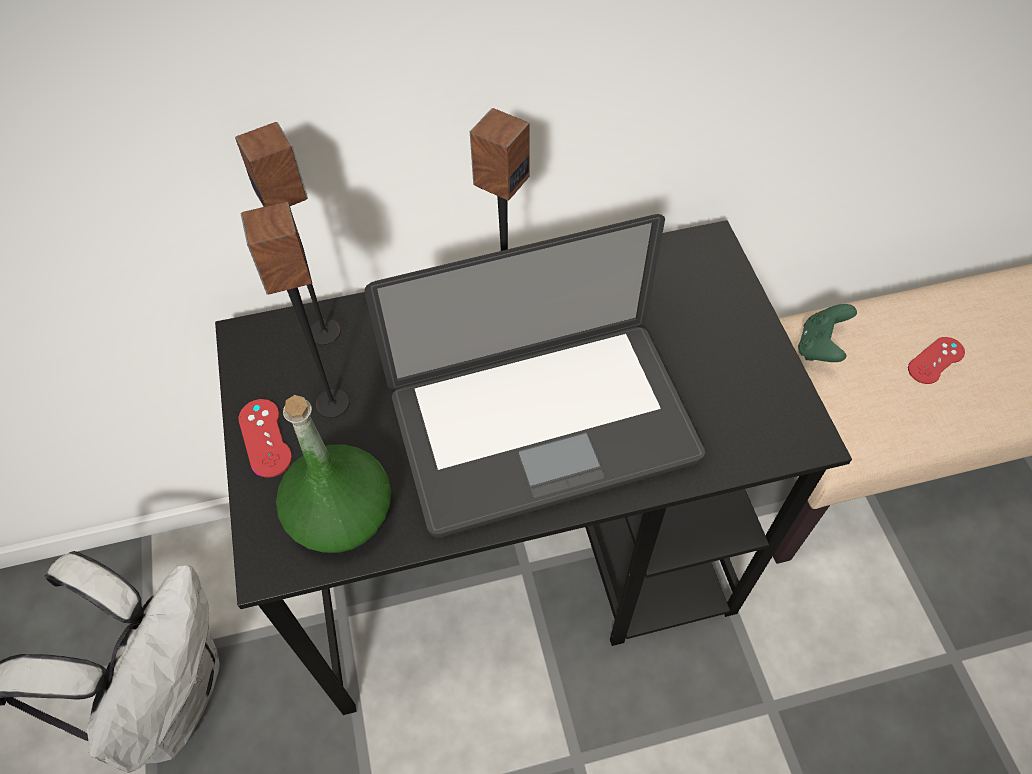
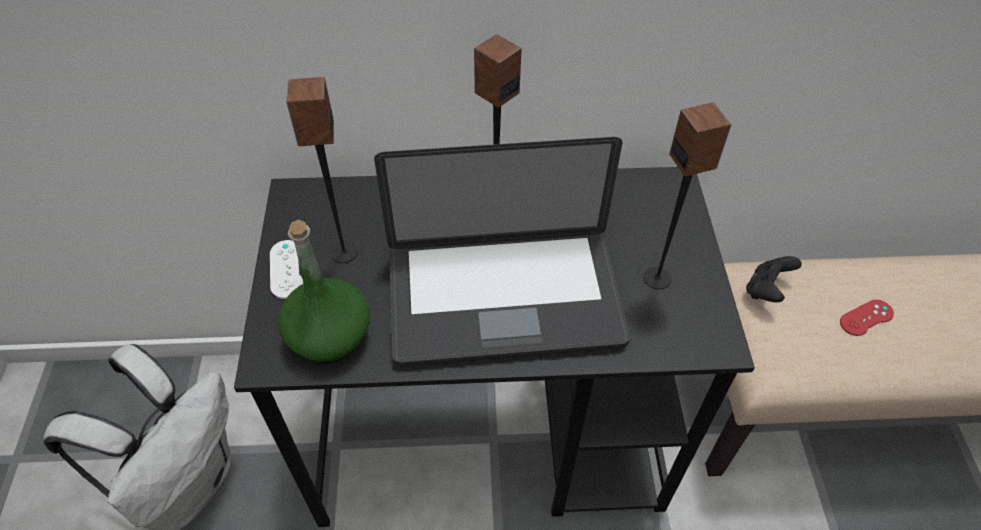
camera: 10 degrees right, 5 degrees down
(265, 438) = (286, 269): red game controller -> white game controller
(325, 331) = (352, 199): speaker -> speaker (658, 278)
(819, 347) = (766, 290): green game controller -> black game controller

